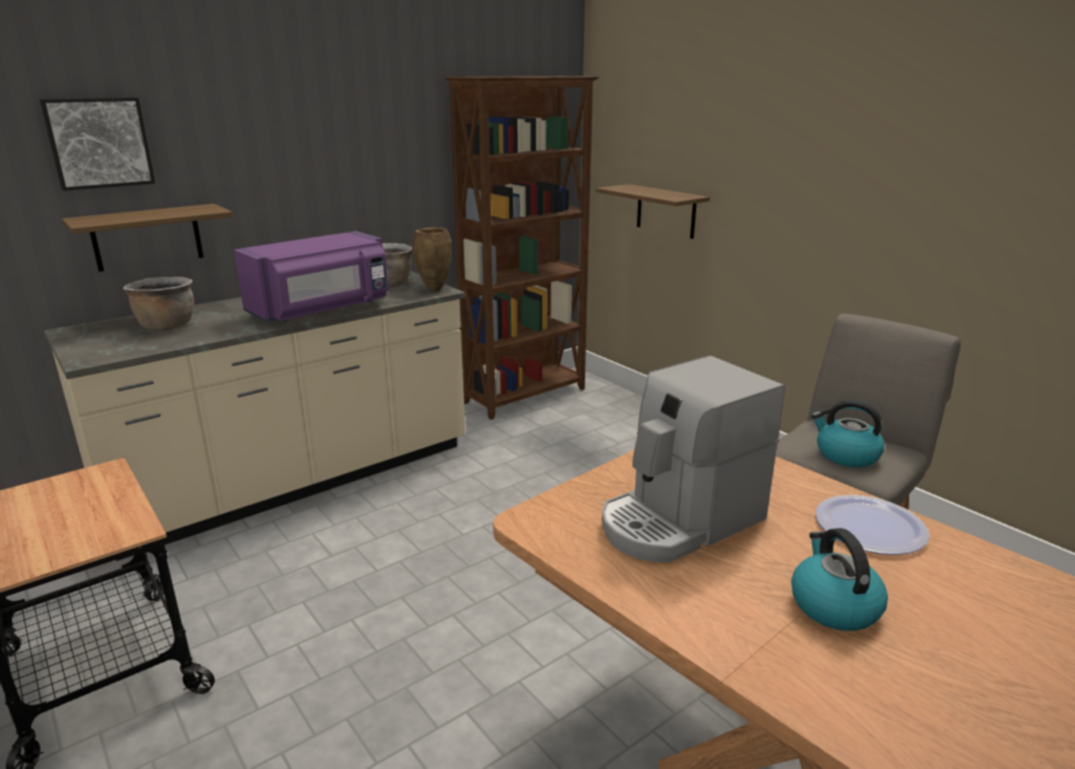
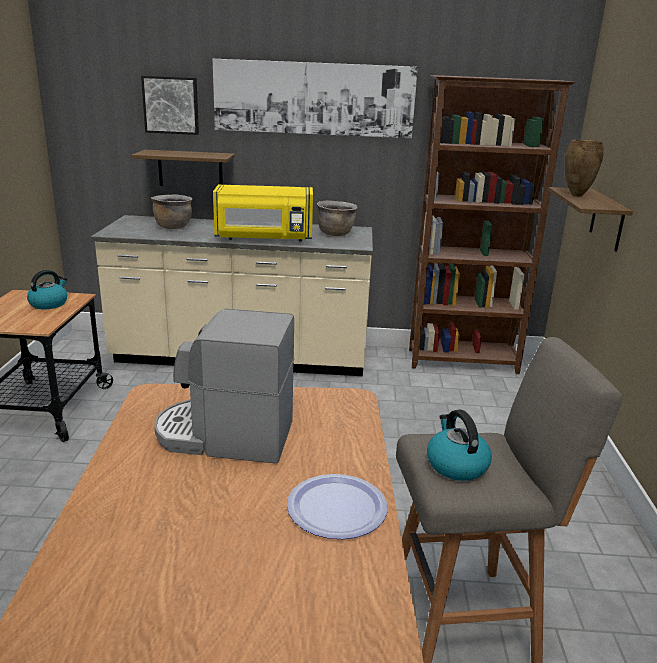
camera: 40 degrees right, 0 degrees up
(313, 115) = (314, 98): none -> picture
(322, 309) = (263, 238): purple microwave -> yellow microwave
(434, 289) = (356, 243): brown vase -> brown vase (575, 195)
(833, 605) = (198, 528): kettle -> kettle (49, 304)

